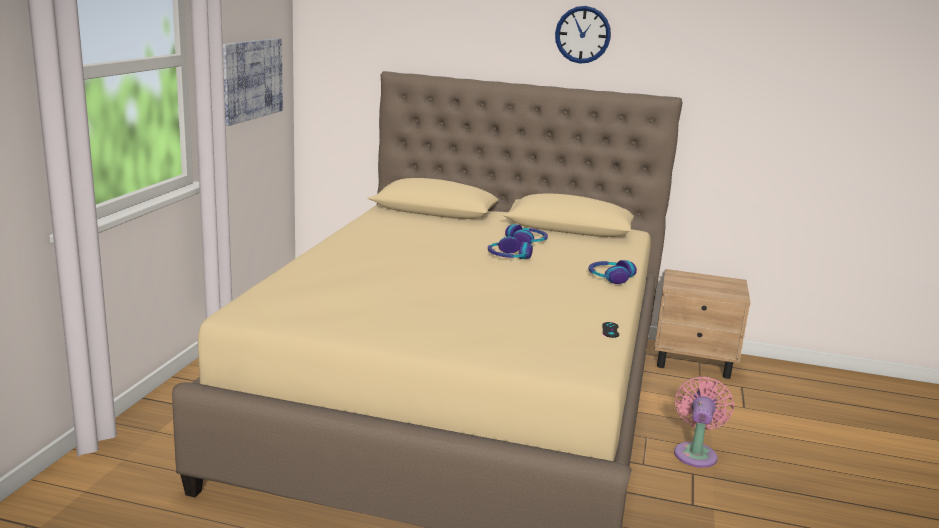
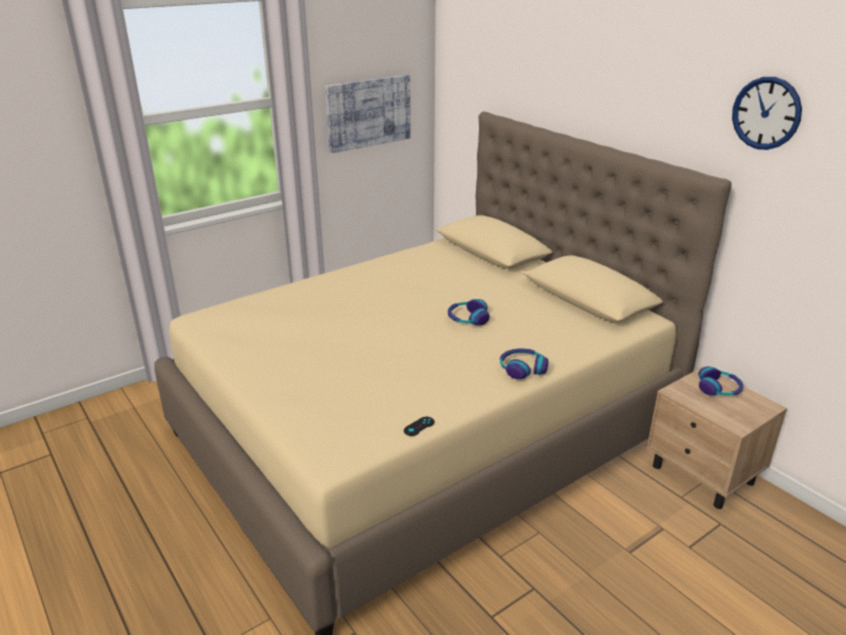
camera: 40 degrees right, 10 degrees up
(527, 241) = (514, 305): headphones -> headphones (719, 389)
(582, 34) = (647, 93): wall clock -> wall clock (766, 113)
(696, 453) = (565, 570): pink fan -> none

